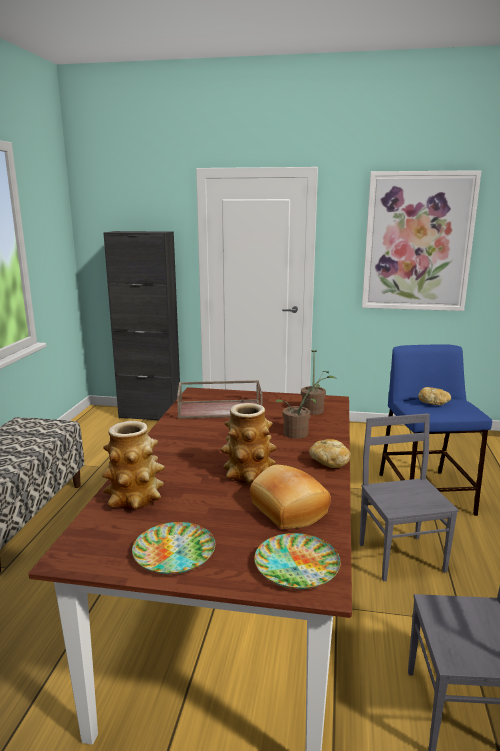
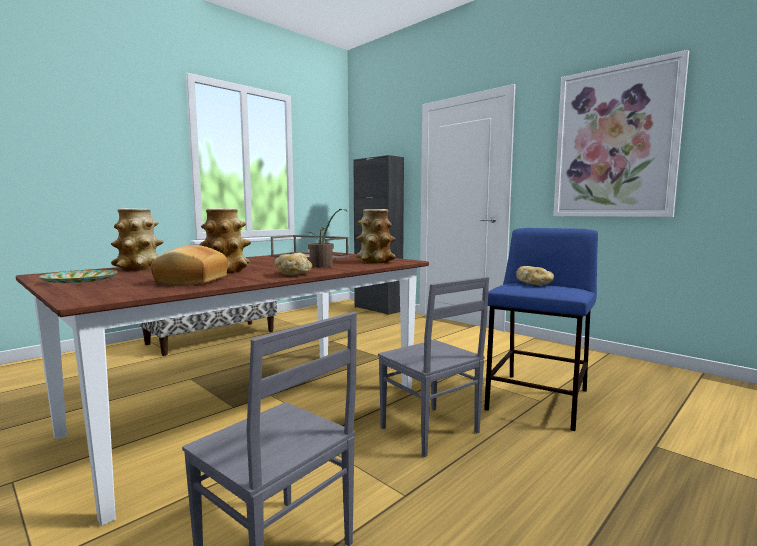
camera: 35 degrees right, 10 degrees down
(296, 566) = (106, 293): plate -> none
(313, 409) = (375, 261): potted plant -> vase
(402, 556) = (429, 431): grey chair -> grey chair turned 120 degrees clockwise

